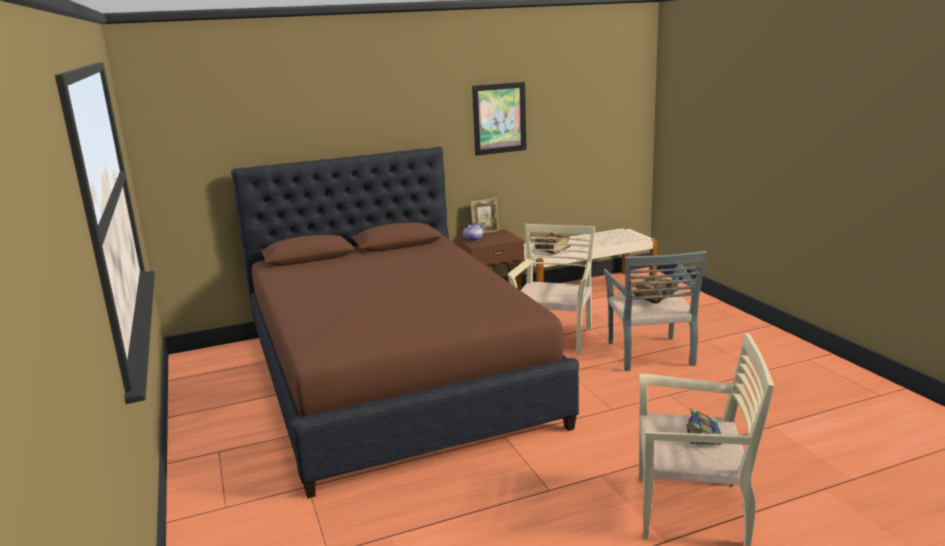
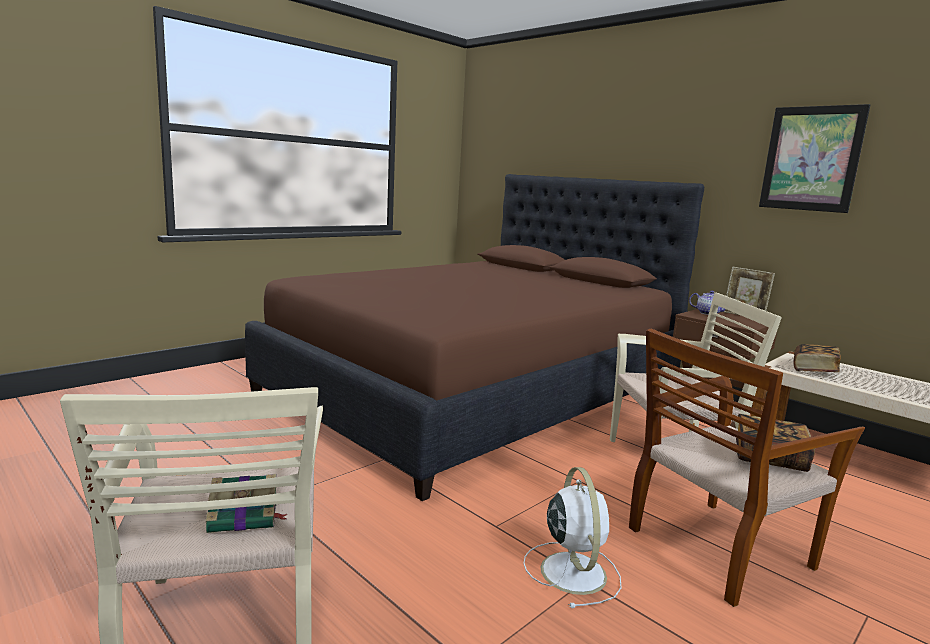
camera: 65 degrees right, 5 degrees down
(650, 354) = (717, 549): grey armchair -> brown armchair
(661, 396) = (572, 570): none -> white fan

